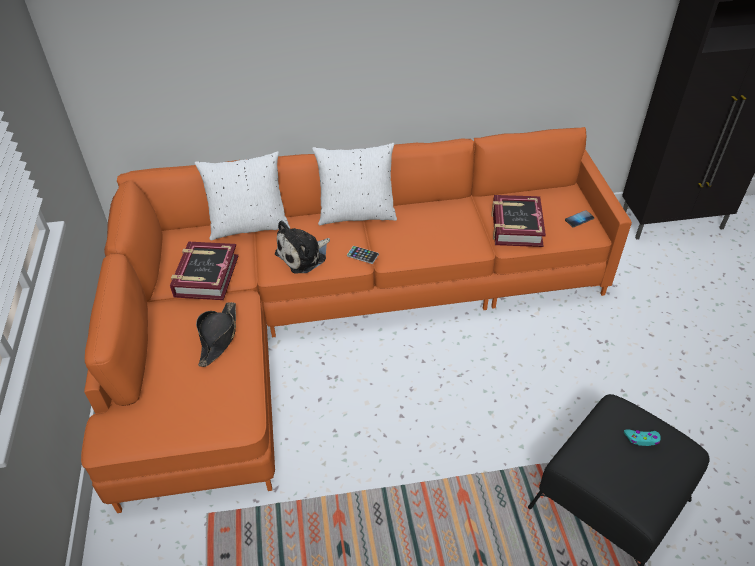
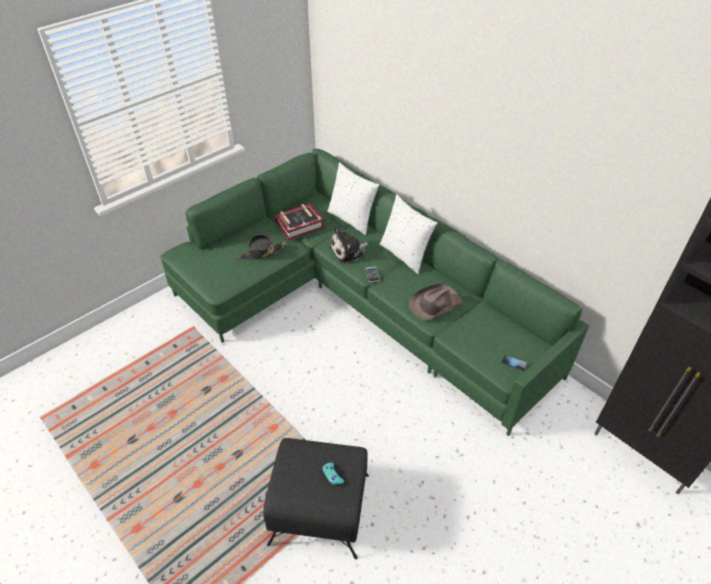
camera: 55 degrees right, 0 degrees up
(303, 255) = (349, 251): plush toy -> plush toy turned 45 degrees counterclockwise
(331, 314) = (357, 302): orange sofa -> green sofa
(454, 231) = (434, 304): none -> brown hat
(516, 226) = (470, 332): book -> none

